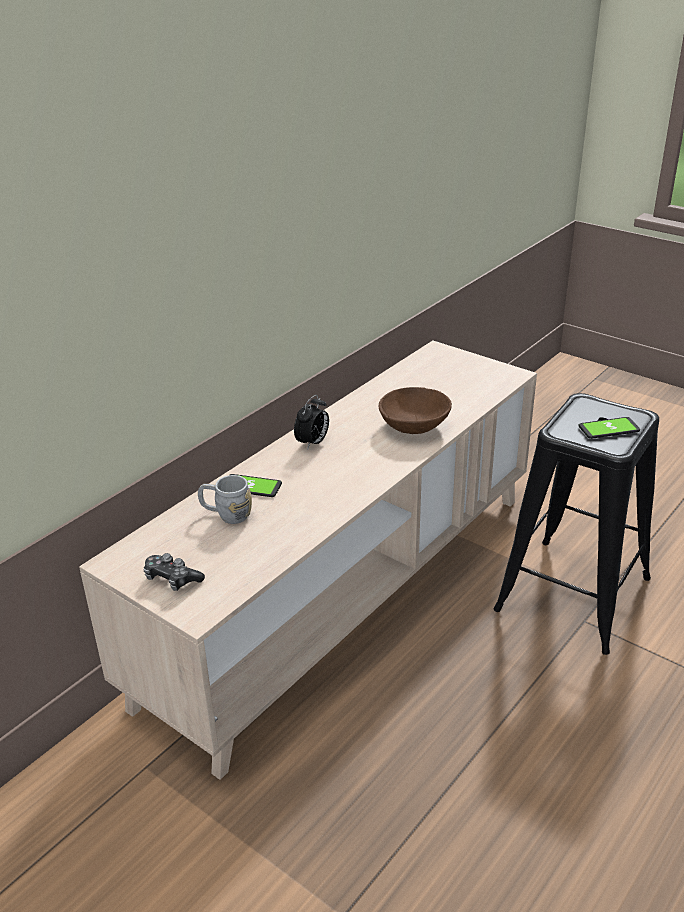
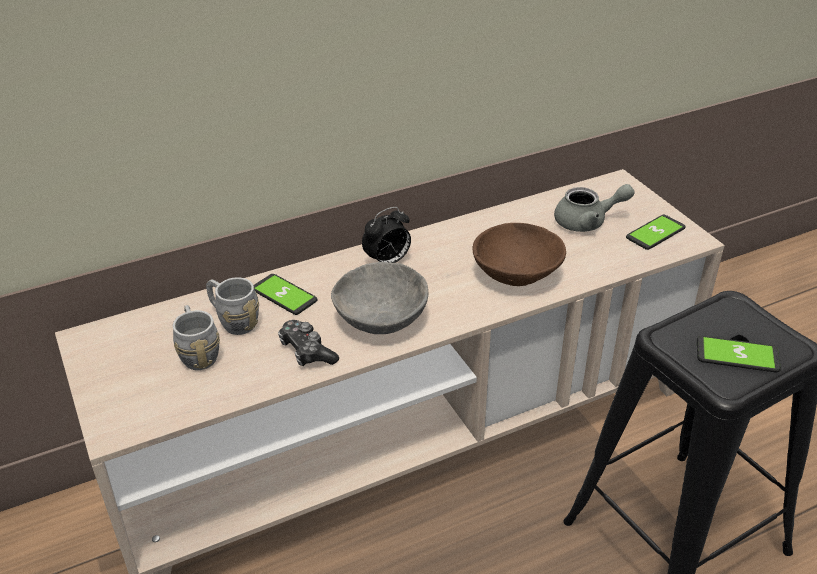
camera: 25 degrees right, 5 degrees up
(172, 579) = (123, 378): game controller -> game controller (307, 351)
(218, 543) = (198, 352): none -> grey mug
(340, 480) = (382, 318): none -> grey bowl
(436, 380) = (587, 222): none -> grey teapot
(487, 376) = (655, 233): none -> phone

